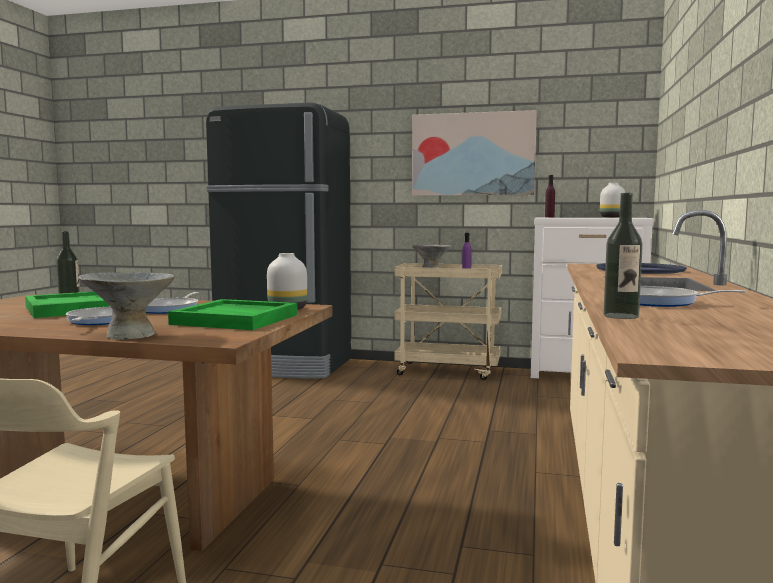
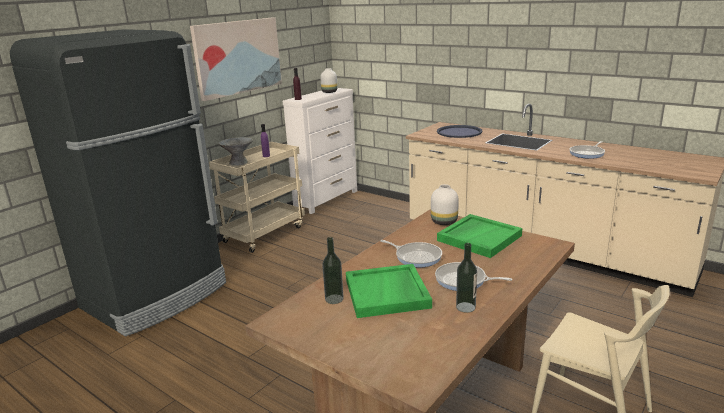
camera: 65 degrees left, 15 degrees up
(130, 335) = (526, 269): grey bowl -> none
(621, 316) = (627, 165): bottle -> bottle (465, 307)

